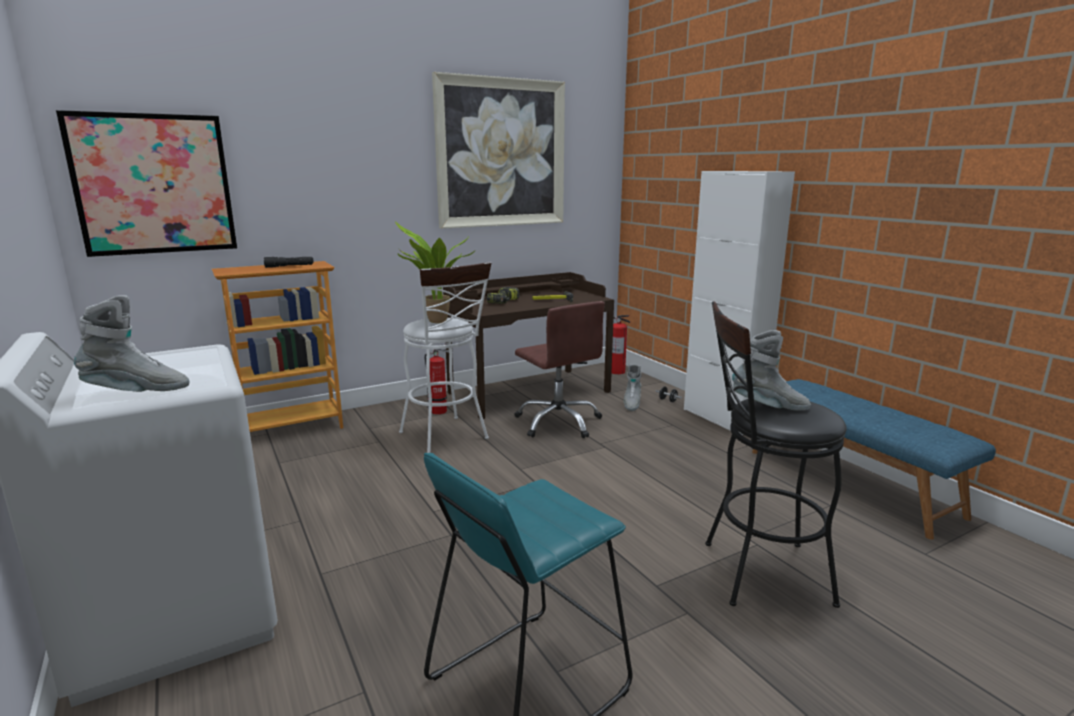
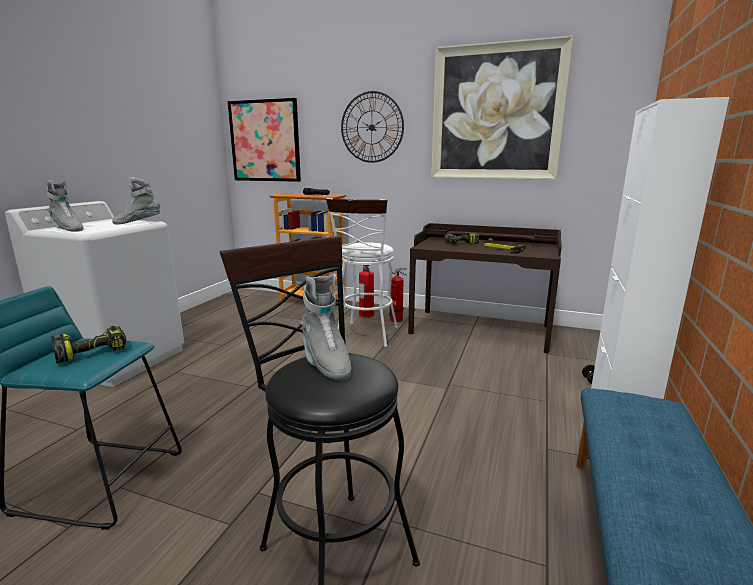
camera: 50 degrees right, 0 degrees up
(353, 165) = (371, 127): none -> wall clock
(436, 322) = (364, 244): potted plant -> none
(535, 507) = (92, 351): none -> power drill
(558, 422) = (453, 357): brown office chair -> none
(616, 371) = (593, 340): fire extinguisher -> fire extinguisher (366, 314)
(631, 404) = (546, 369): grey boot -> grey boot (138, 223)

